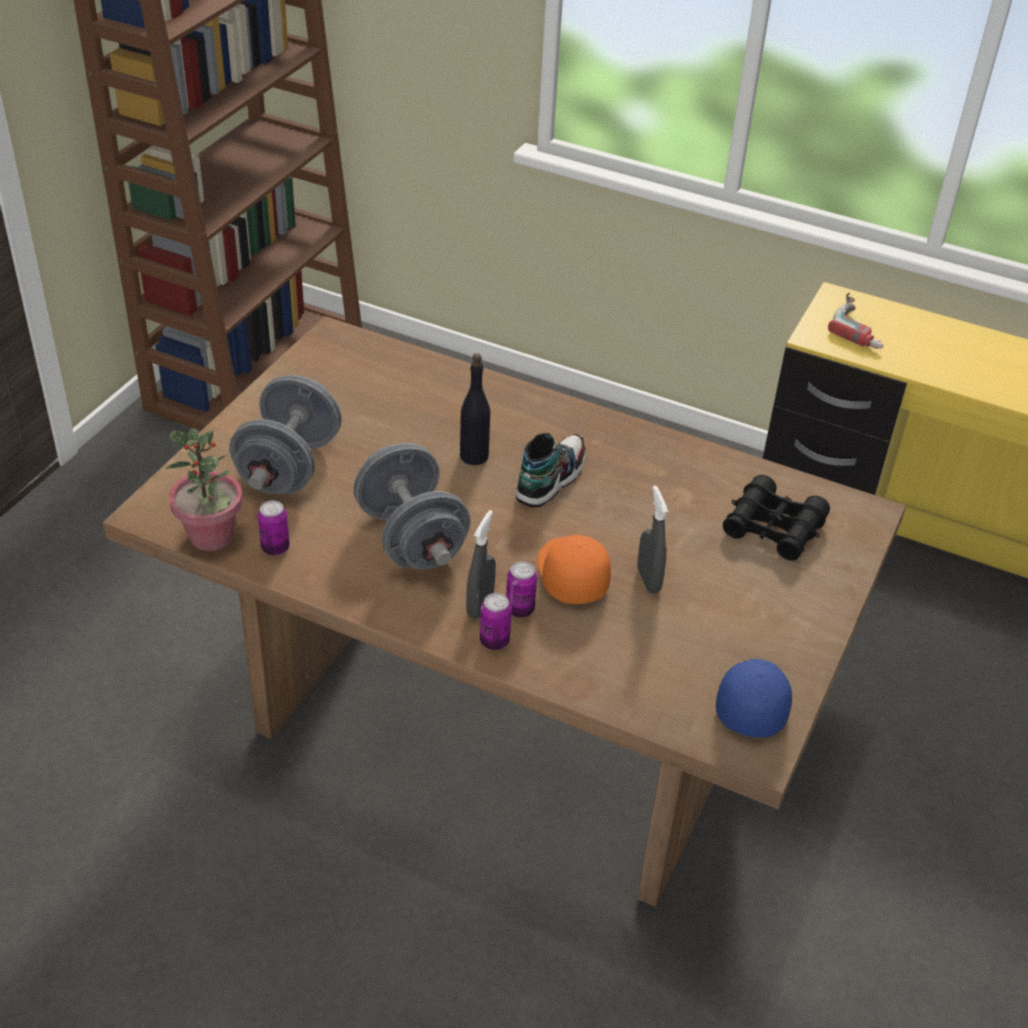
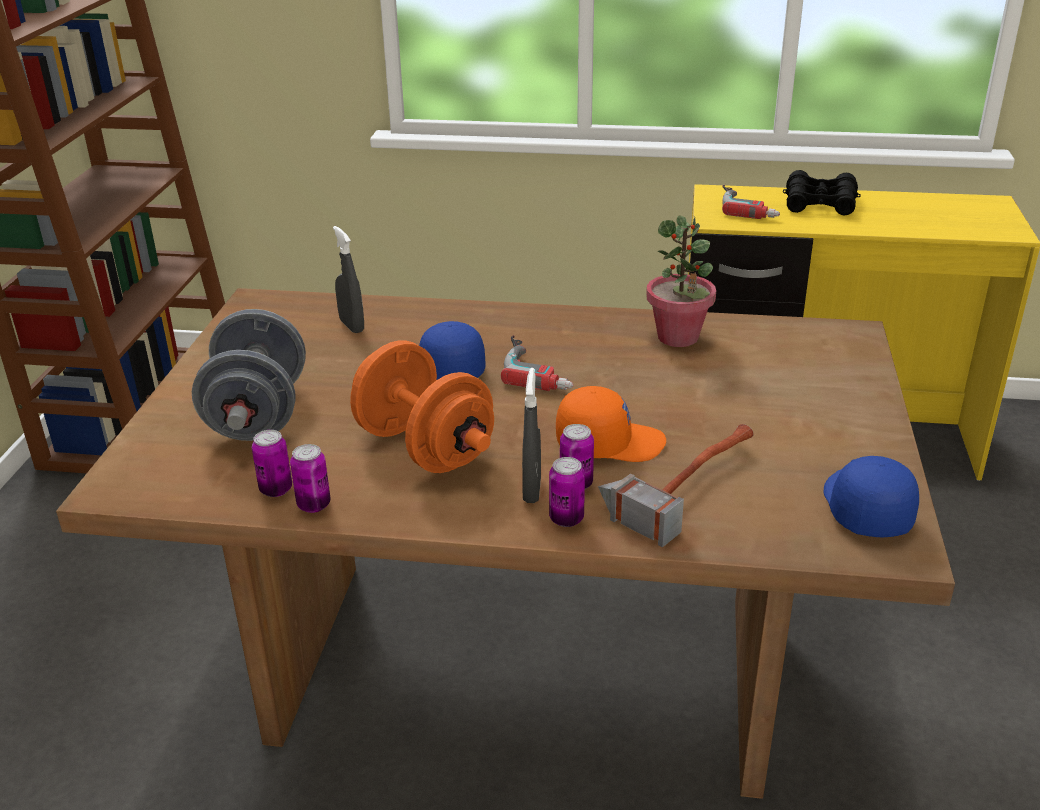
camera: 15 degrees left, 10 degrees down
(211, 536) = (196, 495): potted plant -> potted plant (678, 337)
(299, 571) = (314, 505): none -> can
(411, 538) = (424, 448): grey dumbbell -> orange dumbbell
(474, 456) = (452, 366): black bottle -> blue cap
(550, 479) = (540, 369): shoe -> power drill
(570, 575) = (609, 442): orange cap -> orange cap turned 120 degrees clockwise
(610, 633) = (682, 483): none -> hammer
(648, 580) = (690, 429): grey spray bottle -> grey spray bottle (352, 326)
(773, 528) = (779, 362): black binoculars -> black binoculars (820, 203)

